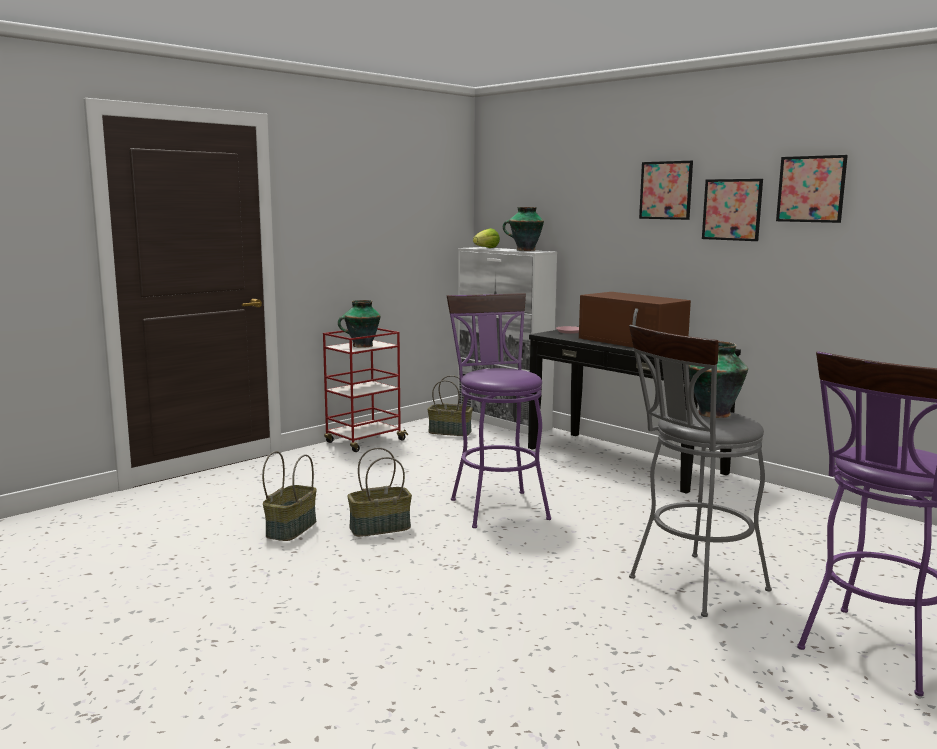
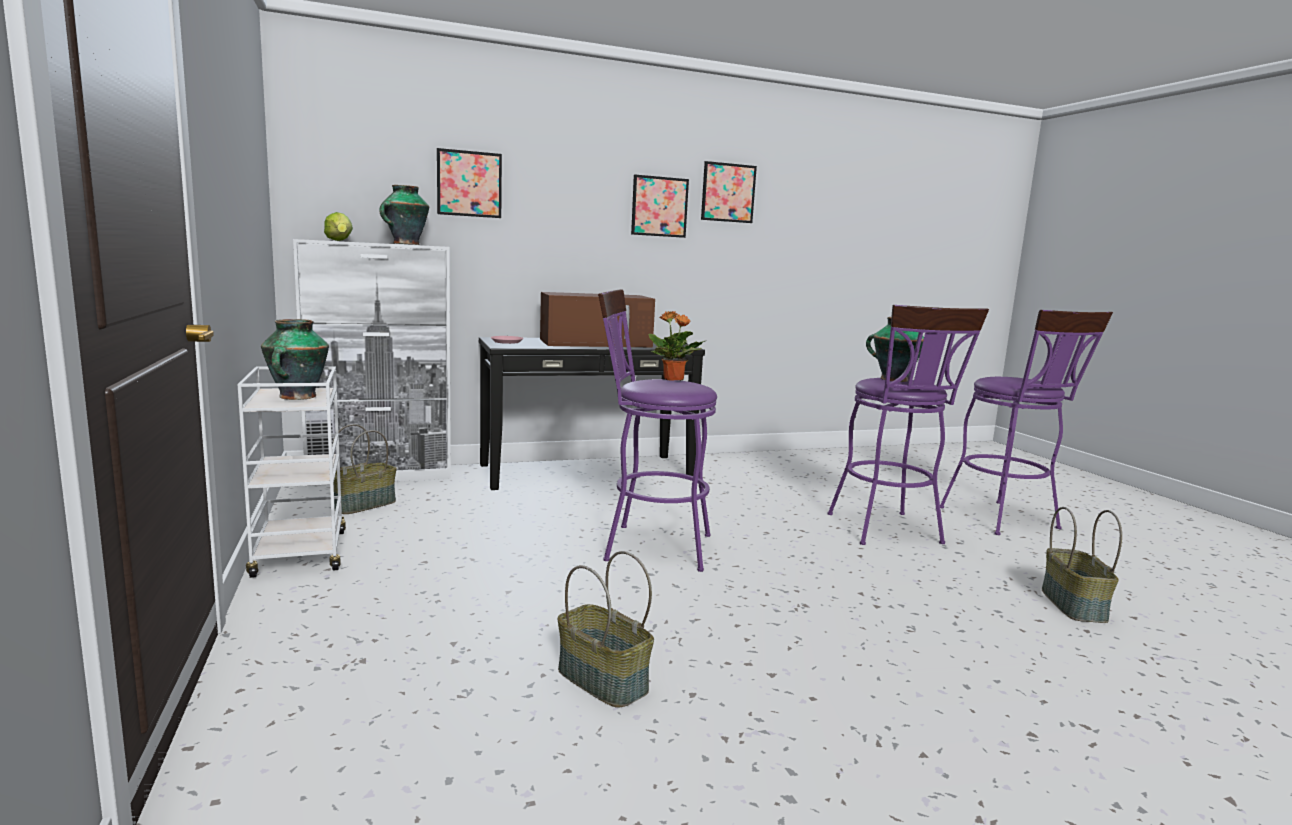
camera: 65 degrees left, 0 degrees up
(364, 441) = (300, 555): red cart -> white cart
(379, 528) = (658, 619): basket -> basket (1074, 605)
(521, 371) = (673, 379): none -> potted plant
(666, 190) = (588, 181): picture -> picture (469, 184)
(691, 586) = (888, 532): grey stool -> purple stool

